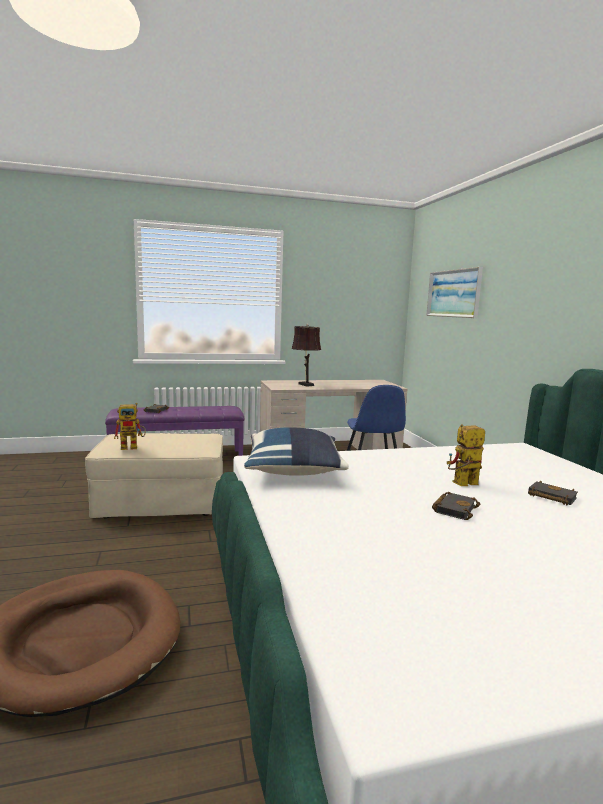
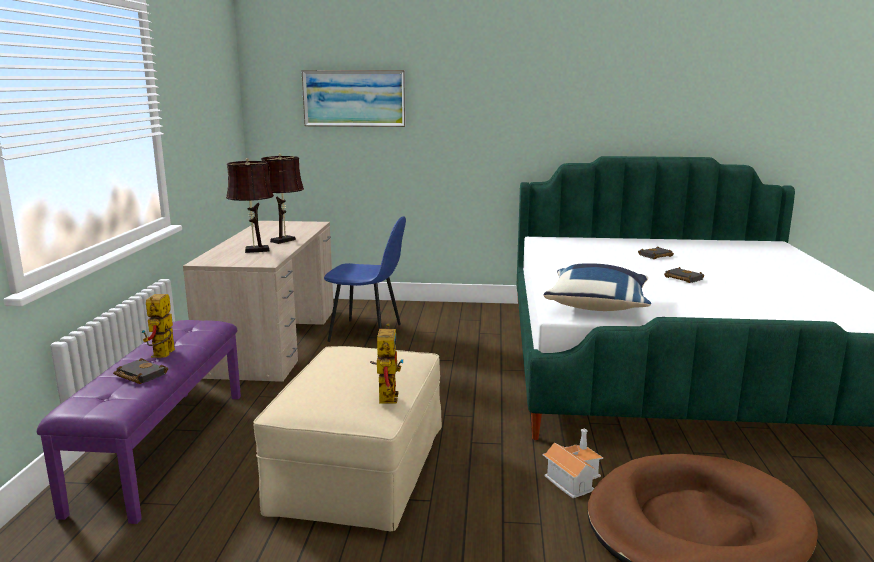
camera: 70 degrees left, 5 degrees up
(161, 574) = (573, 478): none -> toy house
(337, 386) = (285, 240): none -> brown table lamp
(462, 484) = (632, 268): toy robot -> toy robot (163, 355)

